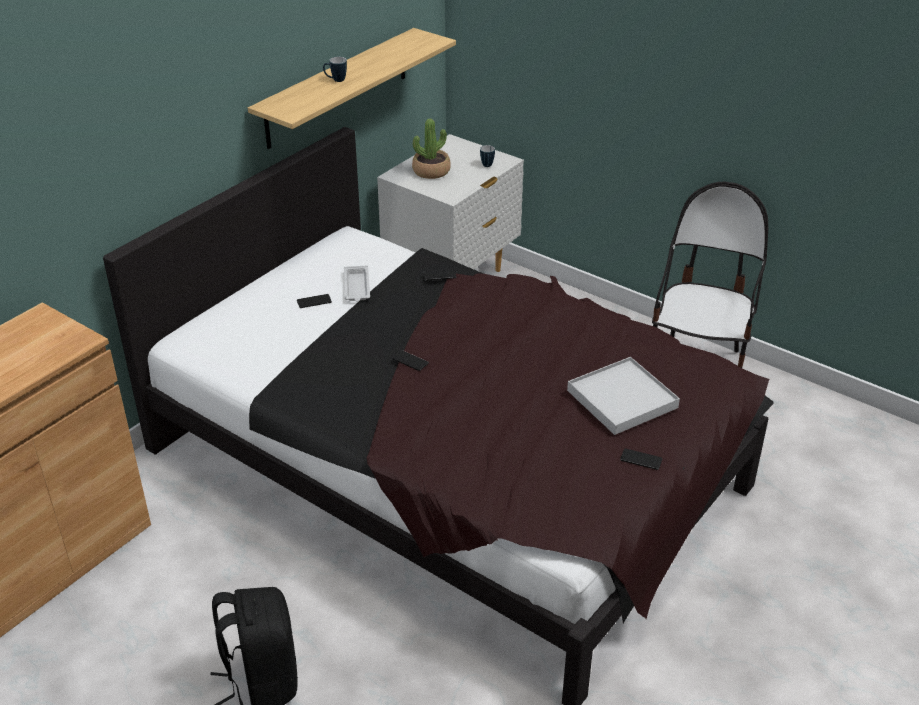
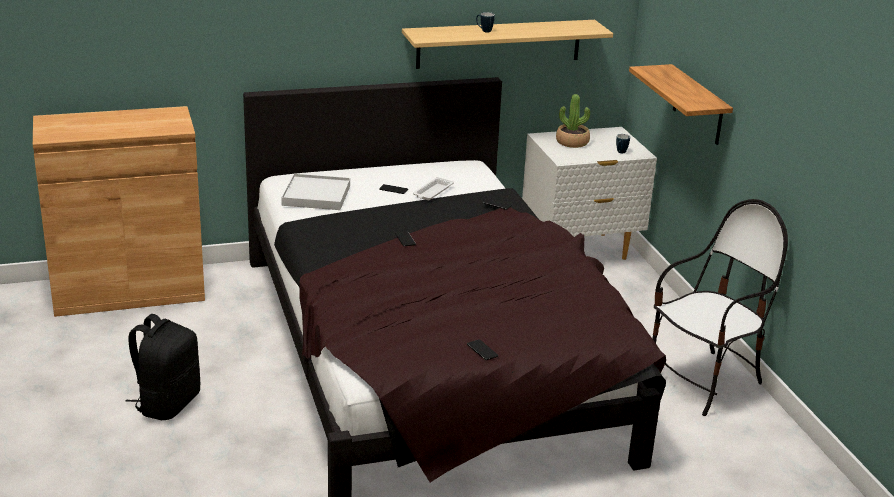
camera: 35 degrees right, 10 degrees down
(583, 96) = (698, 106): none -> shelf
(622, 399) = (519, 314): white tray -> white tray (316, 195)

